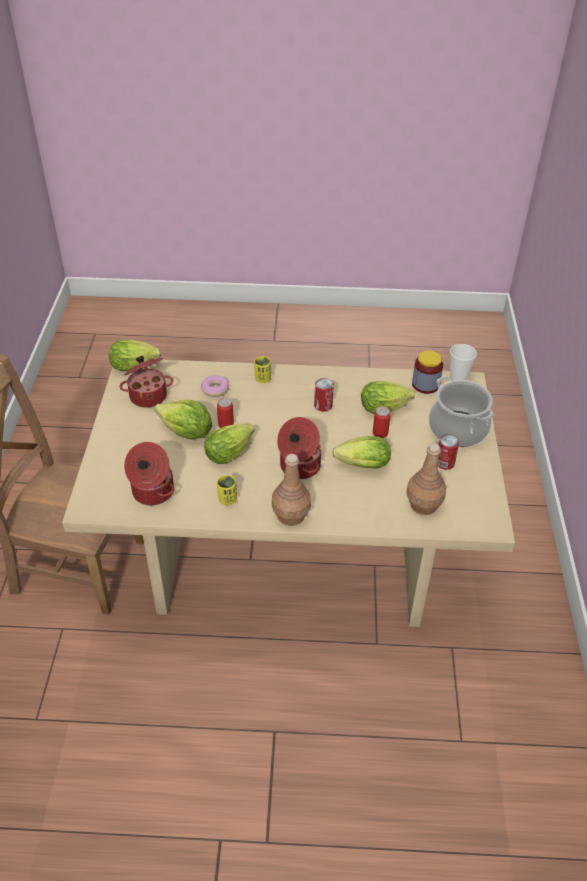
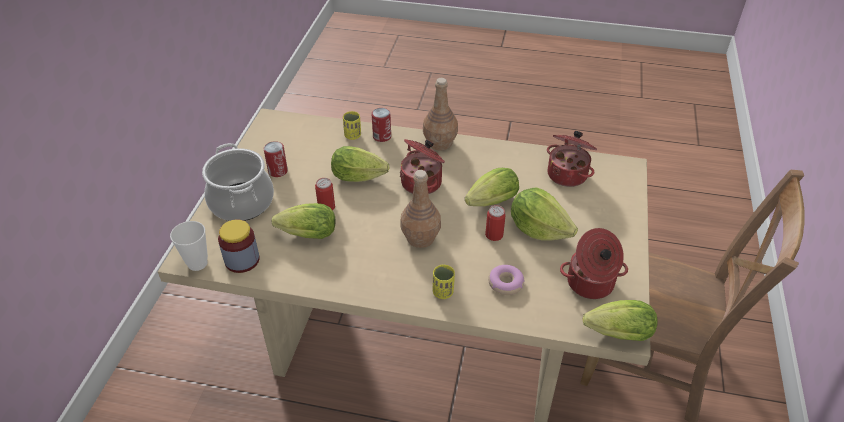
camera: 170 degrees left, 0 degrees up
(227, 499) = (495, 161): yellow cup -> yellow cup (352, 136)
(323, 405) = (377, 246): can -> can (382, 136)
(423, 505) = (319, 139): brown bottle -> brown bottle (421, 238)

